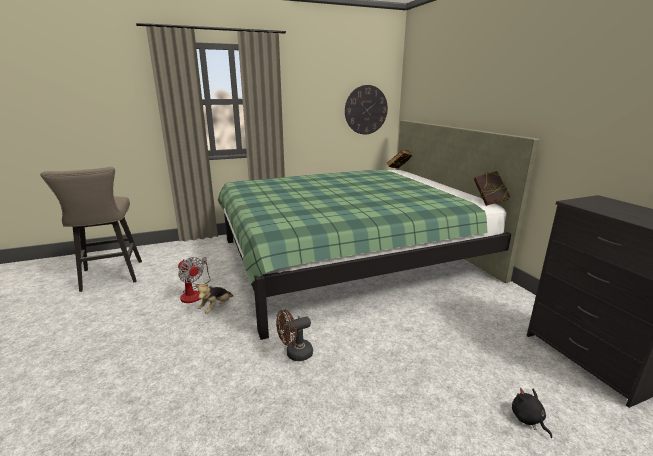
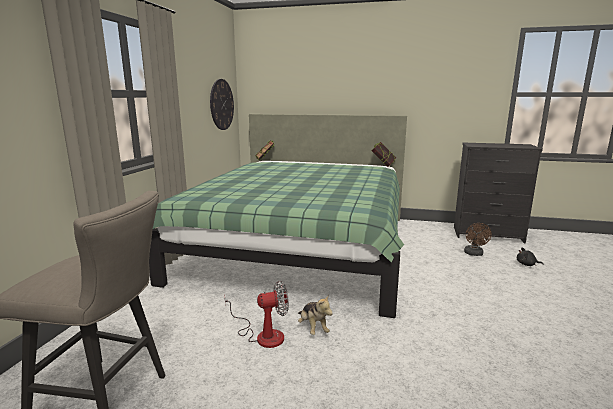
camera: 55 degrees left, 5 degrees down
(295, 354) = (427, 309): brown fan -> brown fan (474, 254)

